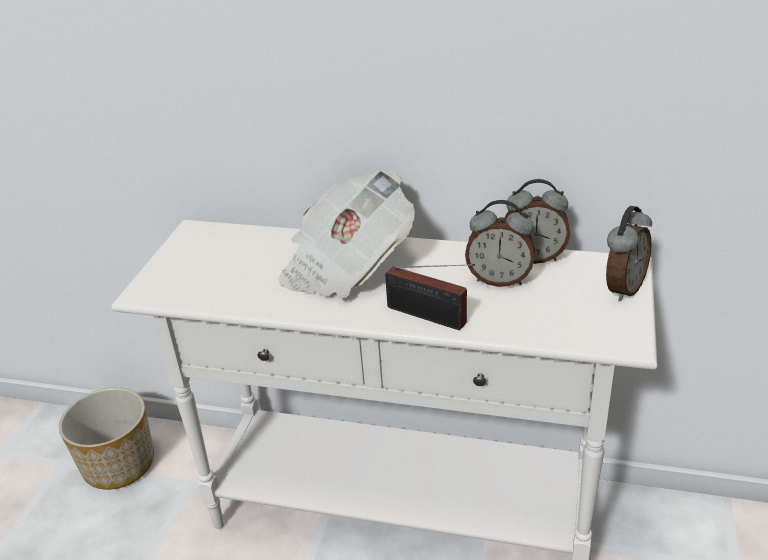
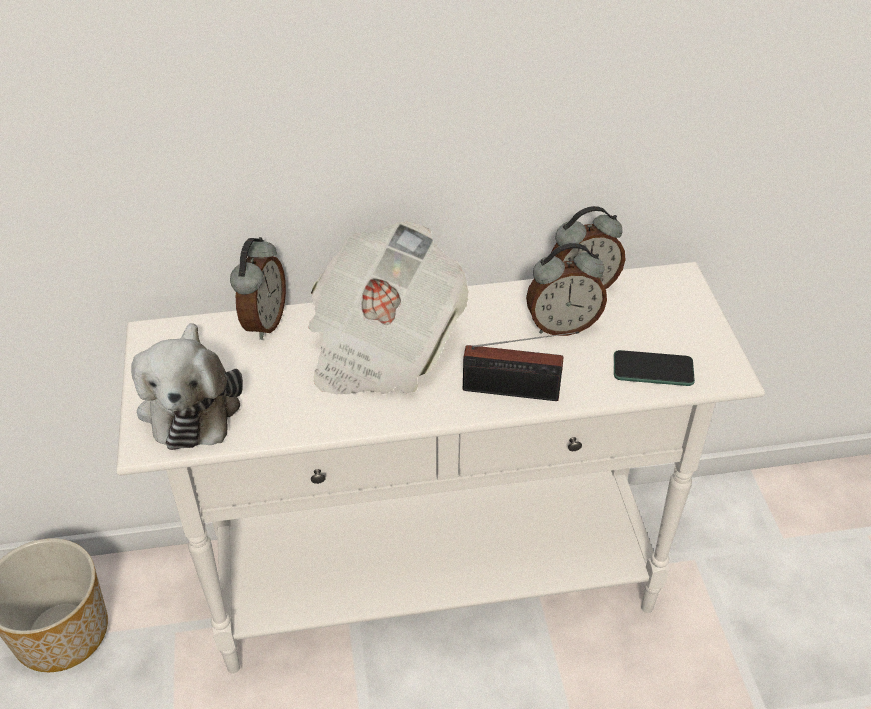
camera: 25 degrees left, 10 degrees up
(187, 275) = (191, 403): none -> plush toy
(559, 325) = (653, 369): none -> phone
(622, 288) = (690, 308): alarm clock -> alarm clock (263, 322)

